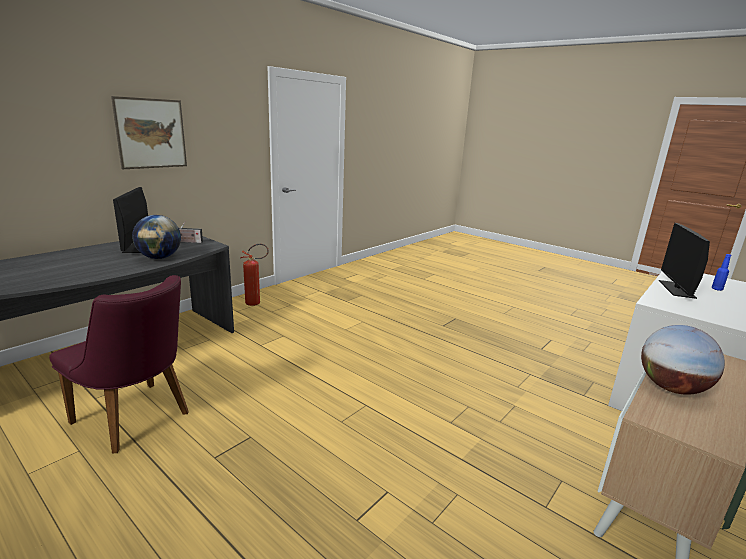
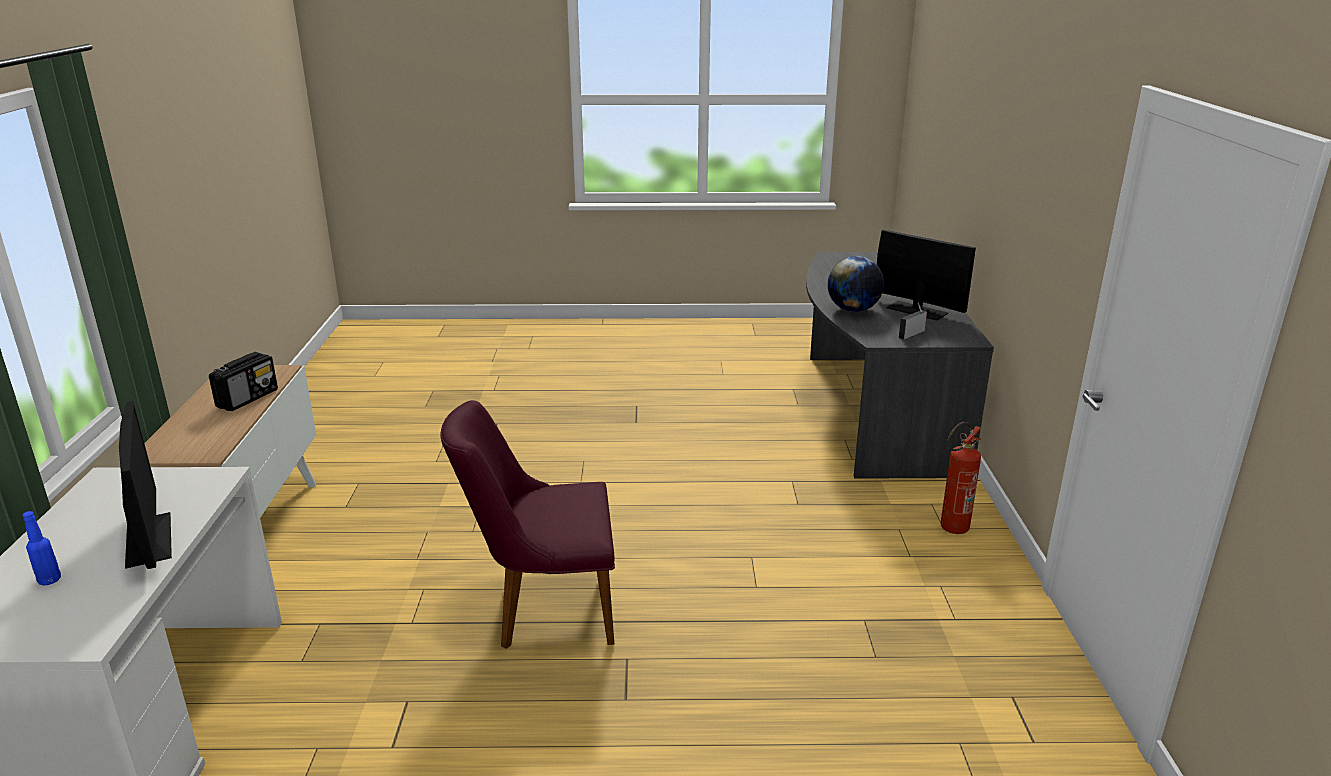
camera: 140 degrees right, 5 degrees up
(138, 420) = (730, 395): purple chair -> purple chair (543, 610)
(151, 133) = (1009, 180): picture -> none
(671, 388) = (248, 398): globe -> radio

